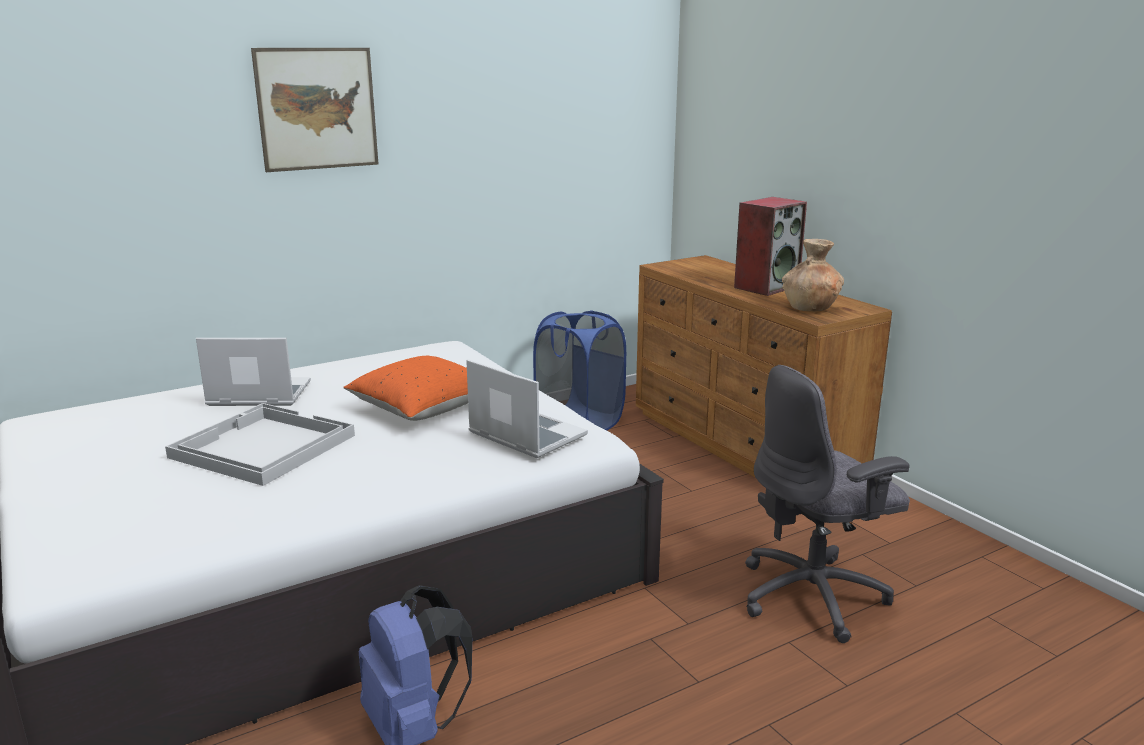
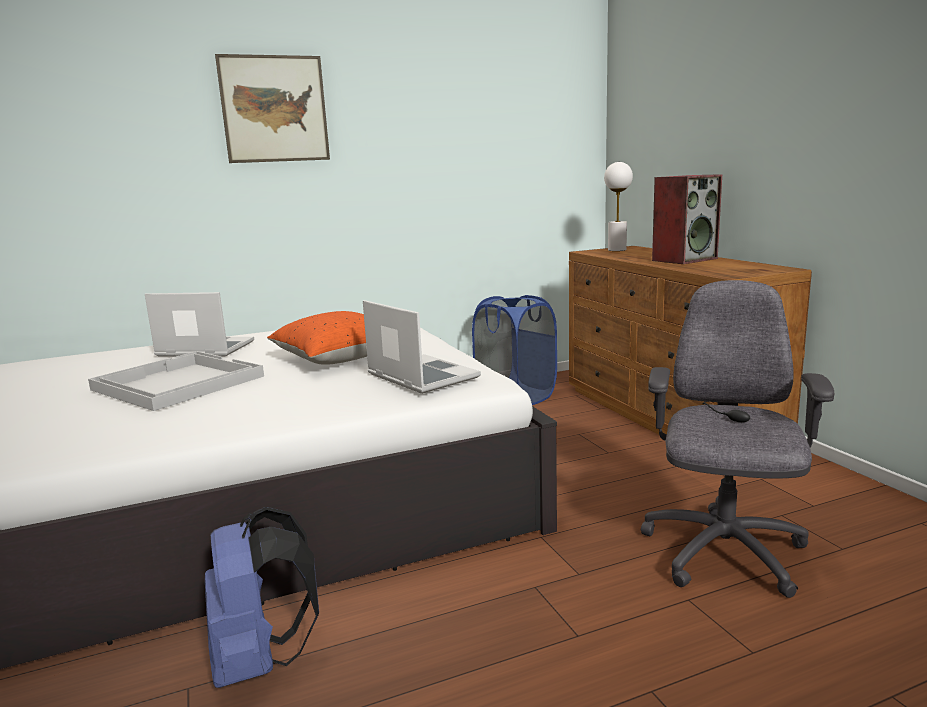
camera: 10 degrees right, 5 degrees down
(691, 264) = (617, 250): none -> white table lamp
(810, 308) = (724, 270): brown vase -> none
(814, 596) = (723, 554): grey office chair -> grey office chair turned 120 degrees clockwise

